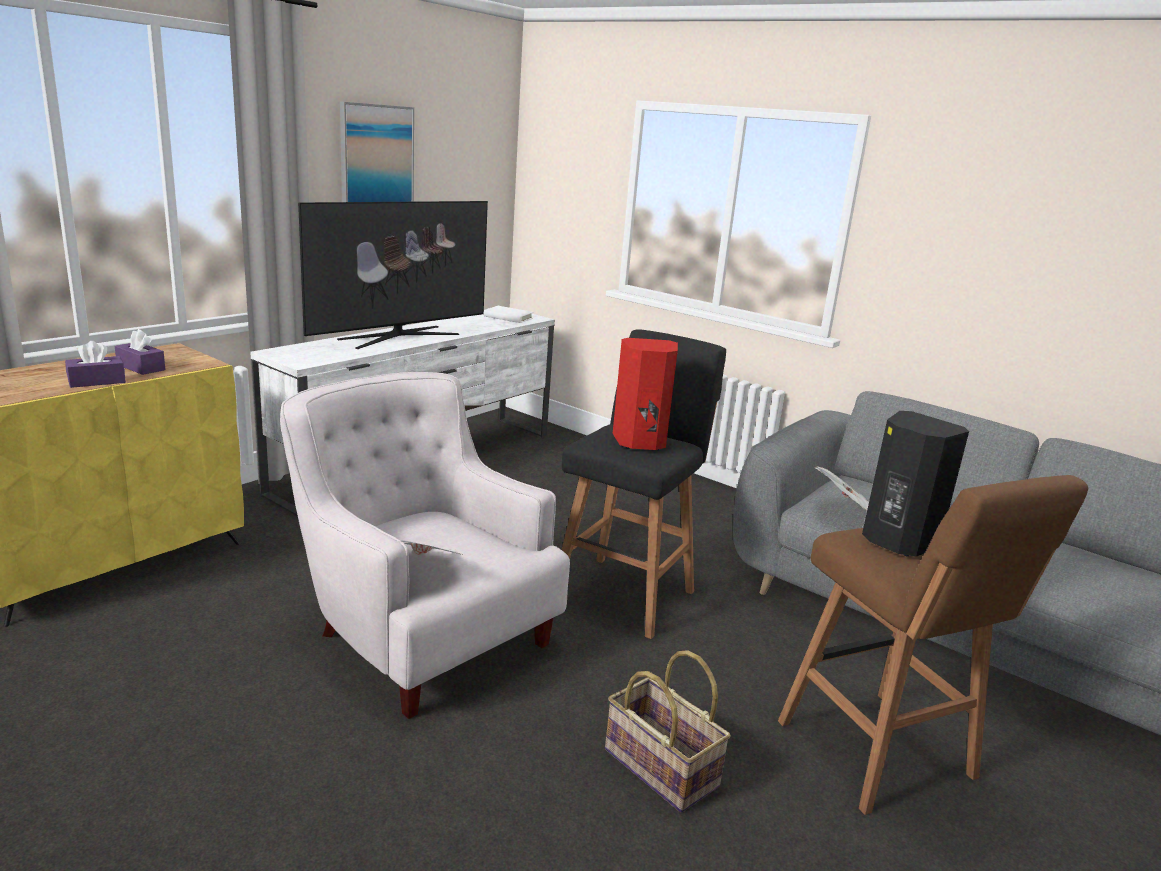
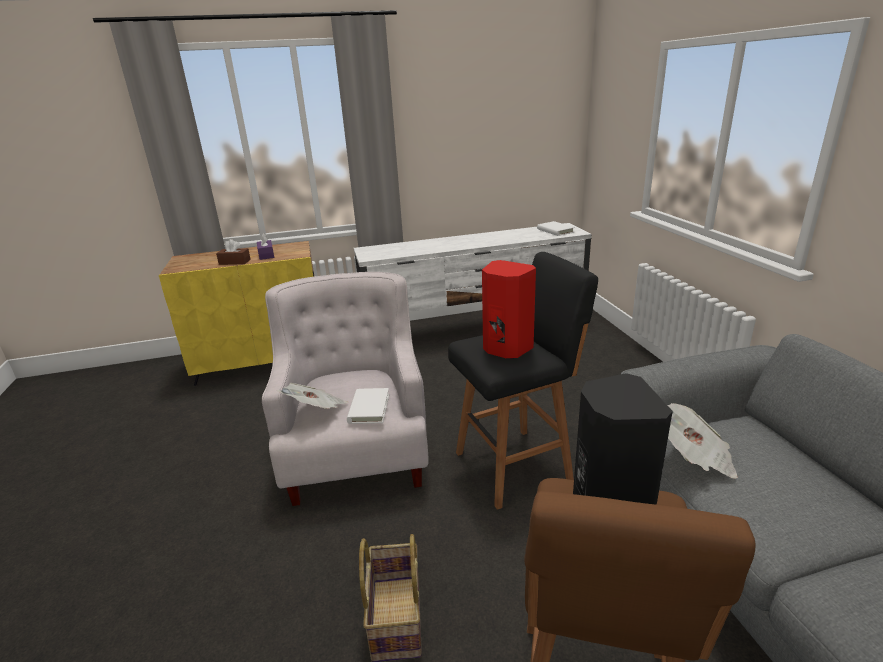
camera: 40 degrees right, 5 degrees up
(97, 381) = (234, 262): purple tissue box -> brown tissue box
(376, 159) = (456, 116): picture -> none
(399, 337) = (453, 242): television -> none
(489, 550) = (369, 408): none -> white book

